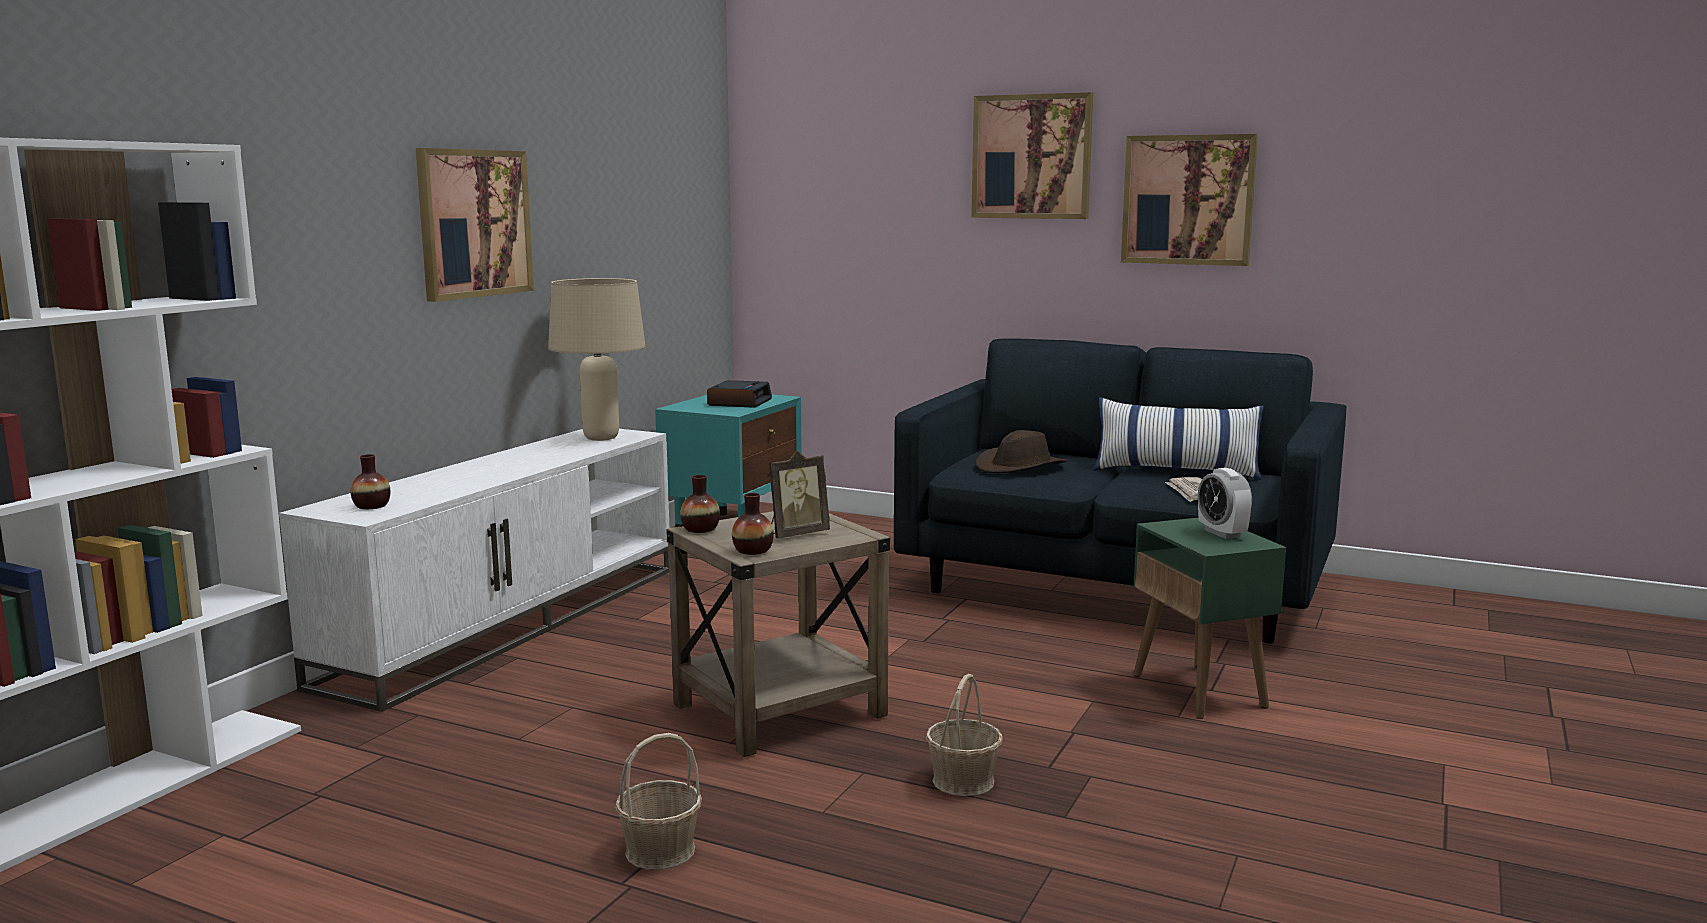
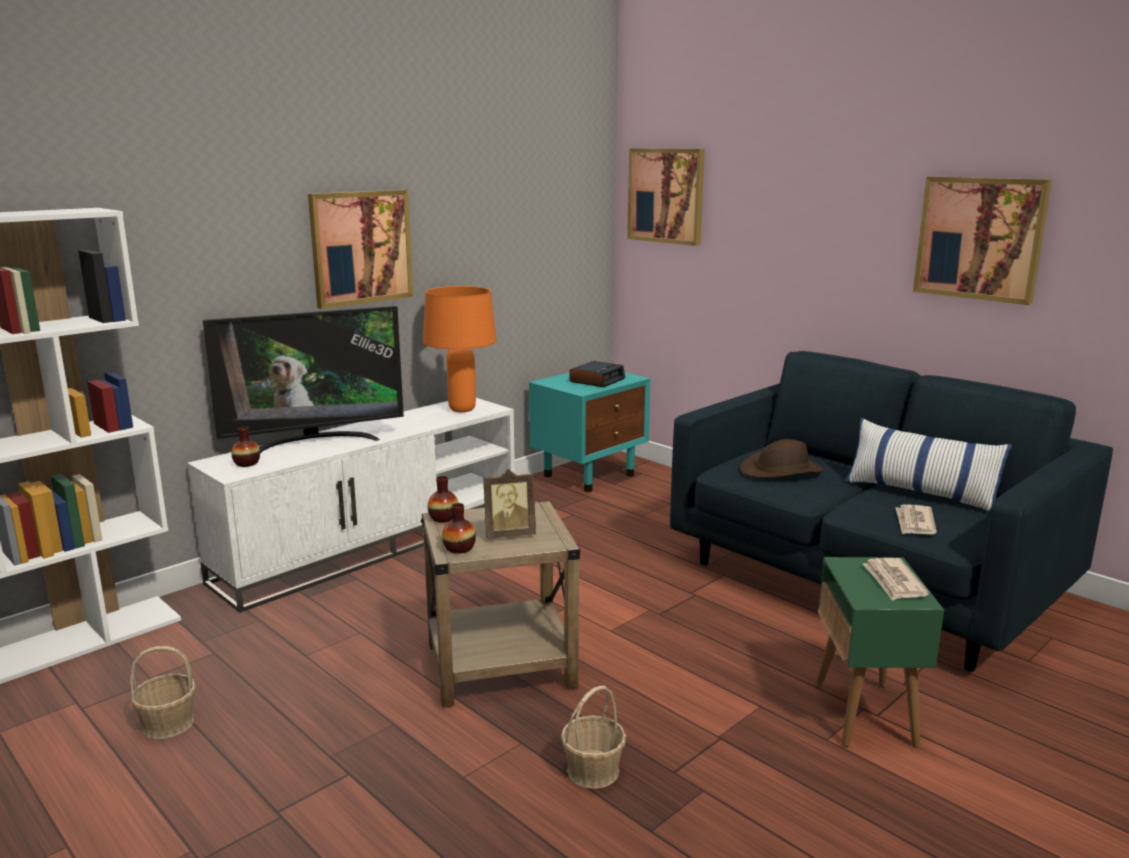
camera: 20 degrees right, 5 degrees up
(438, 480) = (313, 442): none -> television
(600, 438) = (461, 409): beige table lamp -> orange table lamp
(659, 851) = (323, 787): basket -> basket (168, 724)
(1032, 157) = (844, 191): picture -> picture (666, 195)
(1222, 533) = (894, 582): alarm clock -> newspaper

